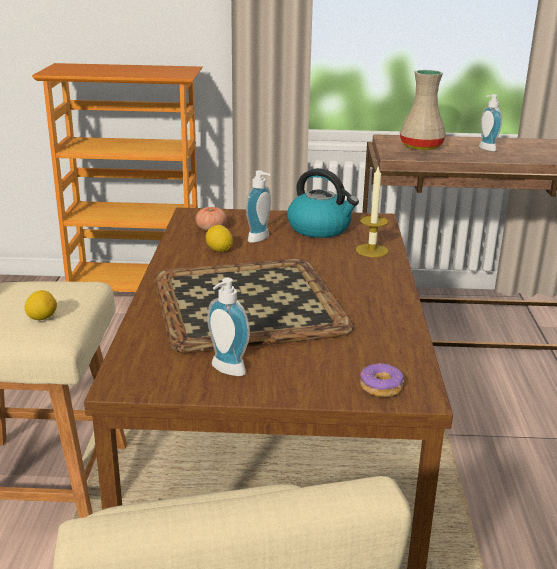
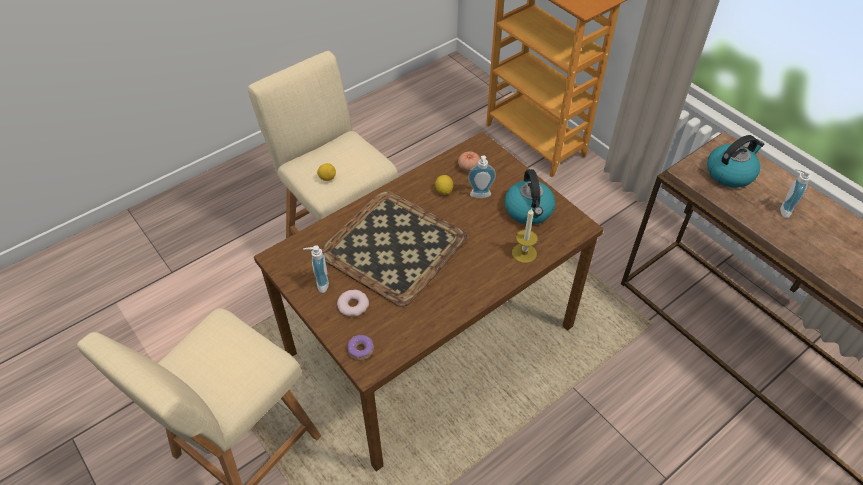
camera: 50 degrees right, 25 degrees up
(299, 363) = (353, 305): none -> donut
(420, 147) = (730, 173): beige vase -> kettle

